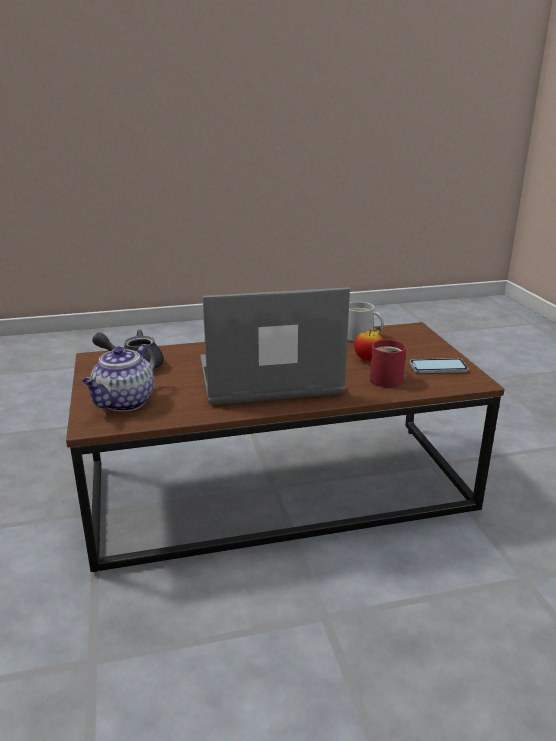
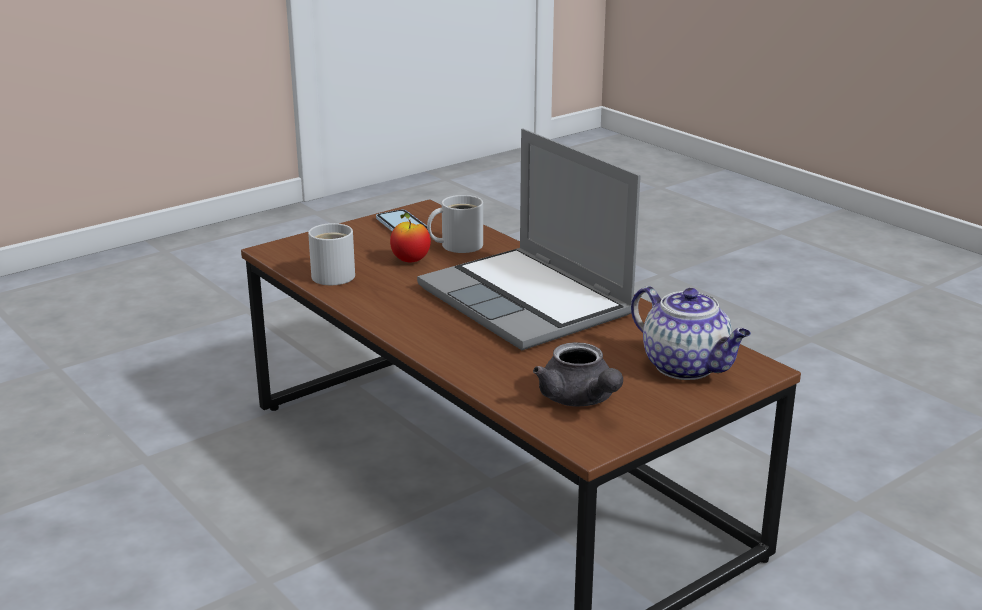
camera: 115 degrees left, 0 degrees up
(124, 403) = (687, 367): teapot -> teapot turned 45 degrees clockwise
(387, 378) = (458, 245): red mug -> white mug

